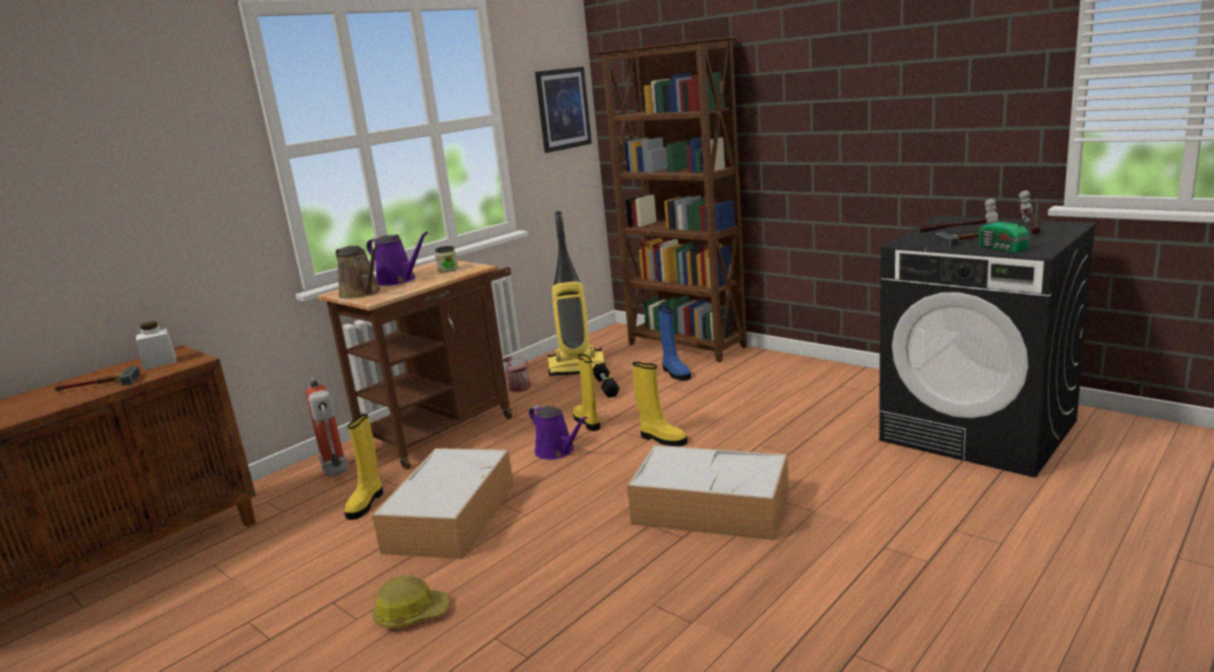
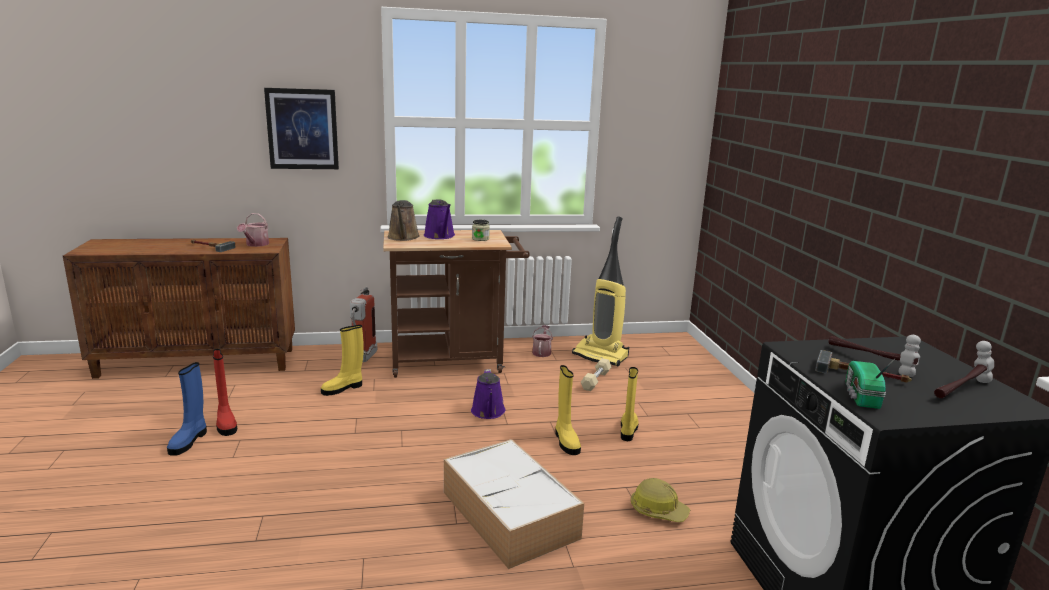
camera: 35 degrees right, 0 degrees up
(160, 363) = (255, 244): white jar -> watering can
(281, 600) = (226, 423): none -> red boot
(411, 614) = (255, 471): hard hat -> hard hat (658, 510)
(451, 516) = (366, 422): storage box -> none
(563, 109) = (672, 128): picture -> picture (302, 129)
(588, 422) = (540, 401): yellow boot -> yellow boot (628, 430)
(606, 387) = (596, 380): black dumbbell -> beige dumbbell
(675, 373) = (662, 394): blue boot -> blue boot (189, 441)
(686, 346) = (708, 375): brown bookcase -> none

